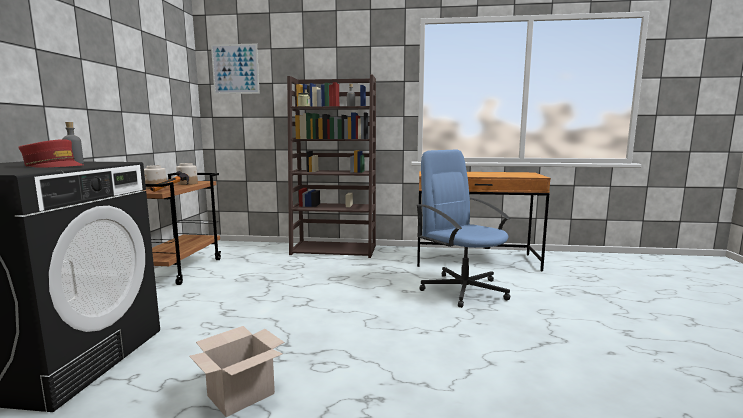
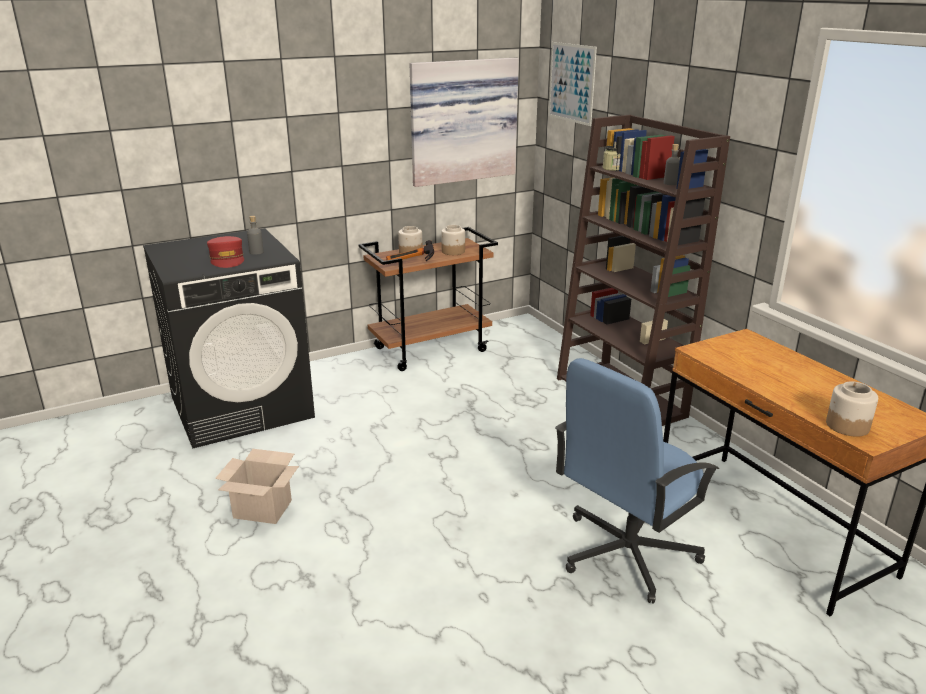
camera: 55 degrees right, 15 degrees up
(164, 89) = (462, 121): none -> picture
(463, 289) = (626, 553): blue office chair -> blue office chair turned 150 degrees counterclockwise
(523, 176) = (847, 425): none -> jar

